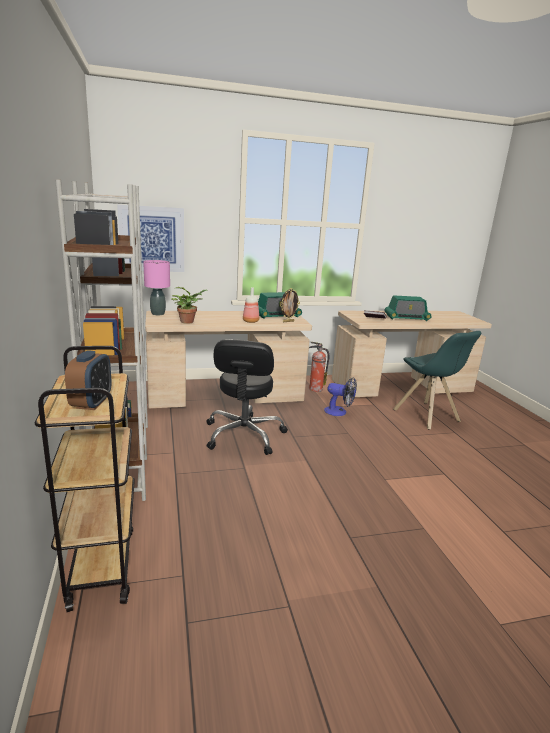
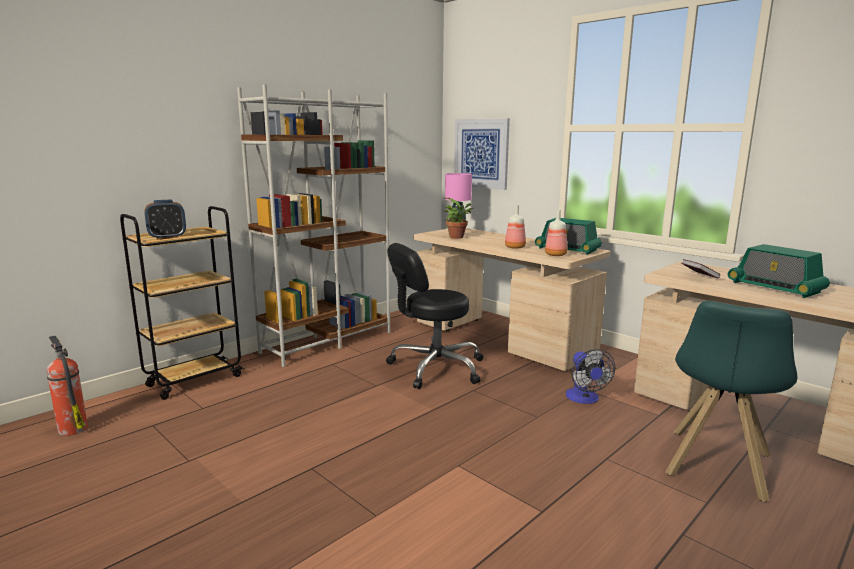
camera: 60 degrees right, 5 degrees down
(288, 321) = (556, 255): picture frame -> bottle
(315, 389) = (618, 370): fire extinguisher -> fire extinguisher (72, 428)

